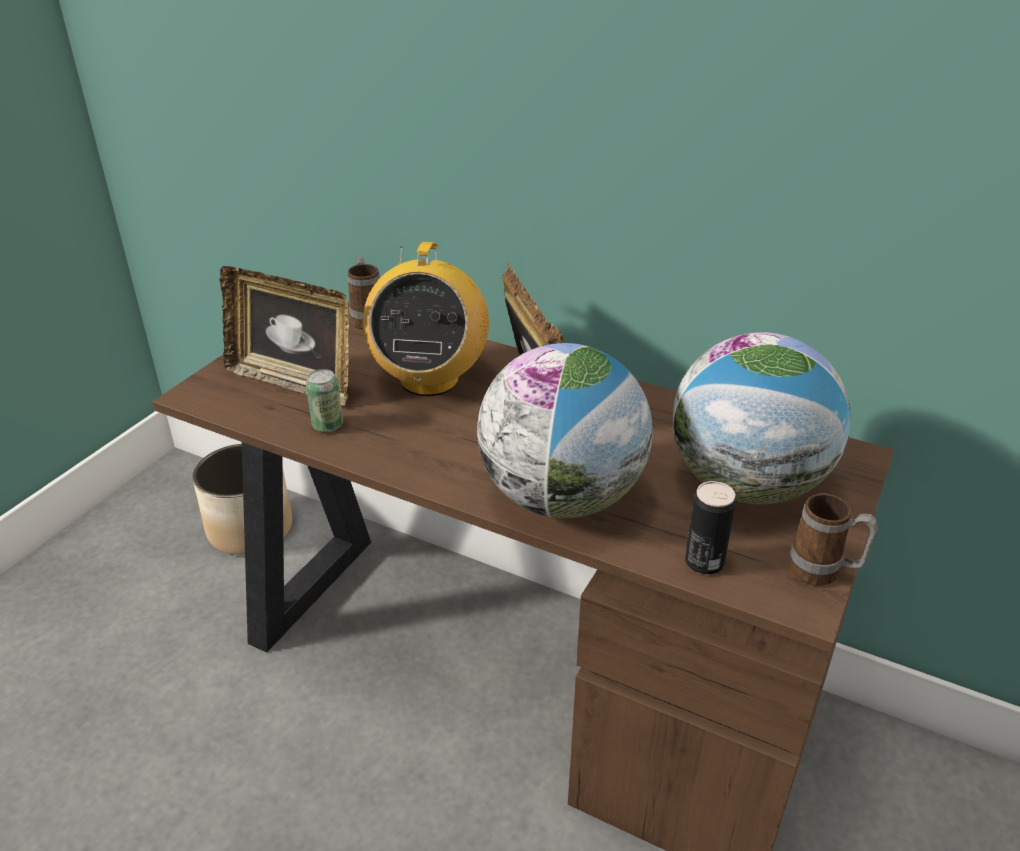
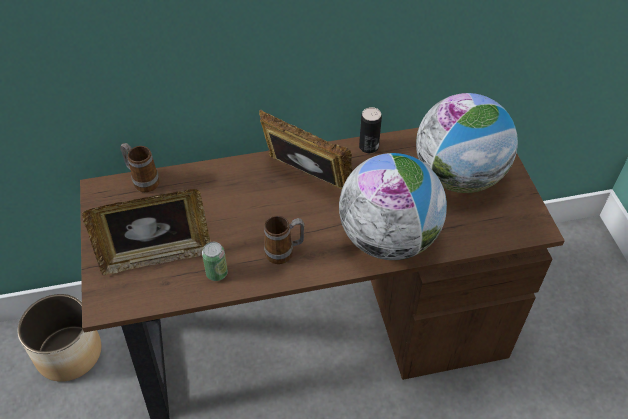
camera: 40 degrees left, 15 degrees up
(429, 379) = (236, 205): radio -> none
(704, 562) = (483, 233): can -> can (368, 147)
(823, 573) = (531, 207): mug -> mug (285, 252)

